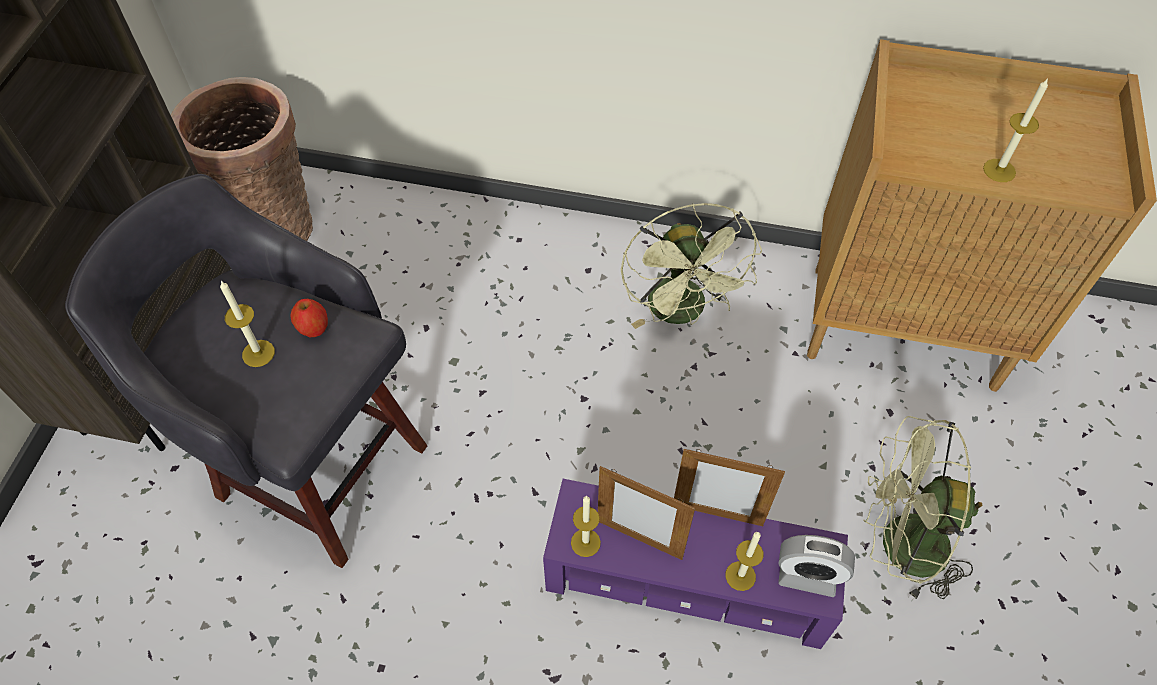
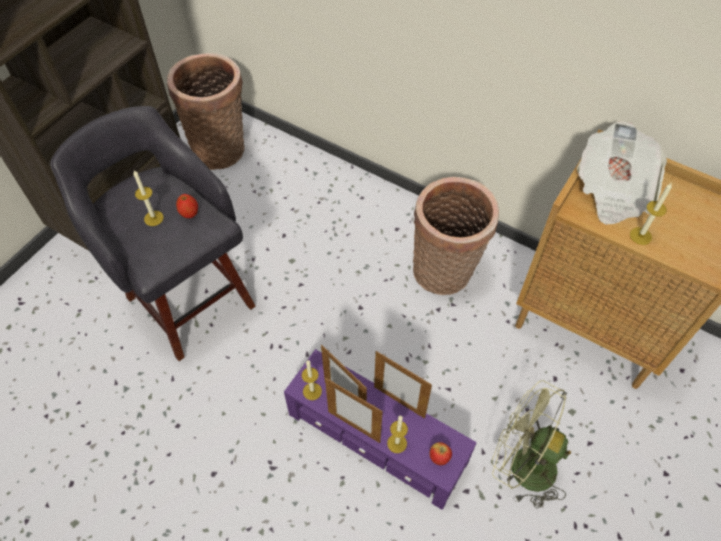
camera: 20 degrees right, 0 degrees up
(669, 573) = (354, 426): none -> picture frame
(682, 312) = (445, 273): green fan -> basket
(807, 575) = (439, 458): alarm clock -> apple
(934, 119) = (613, 191): none -> newspaper

